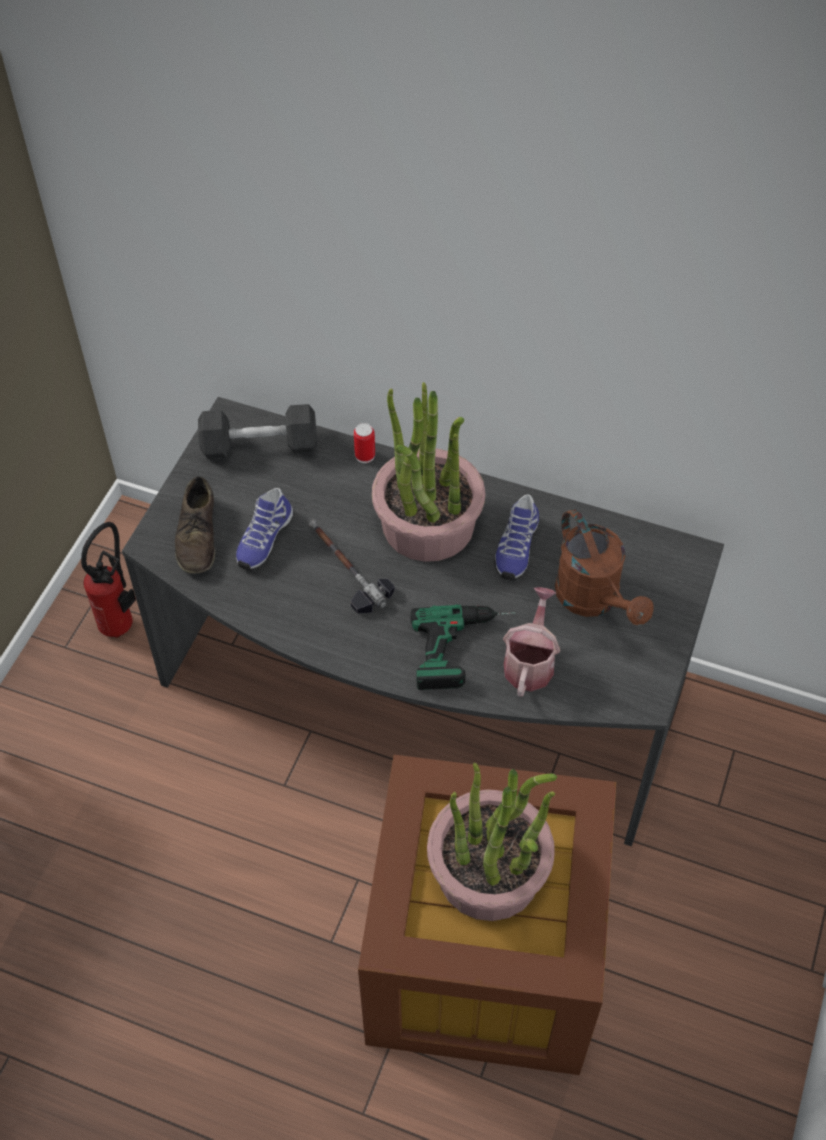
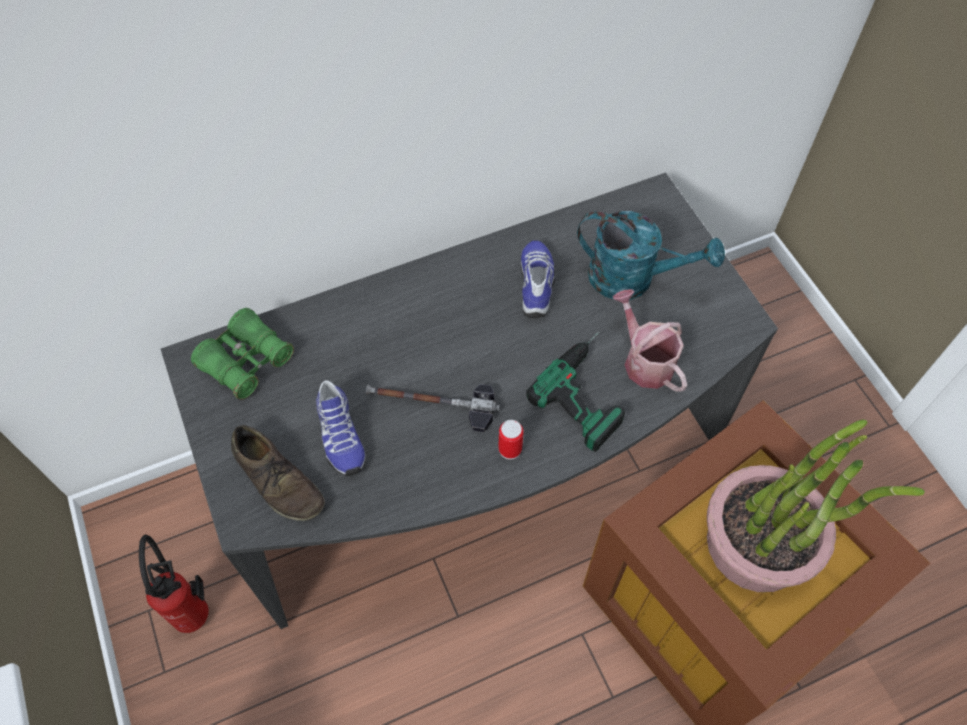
camera: 45 degrees left, 5 degrees up
(260, 446) = (246, 361): grey dumbbell -> green binoculars
(365, 455) = (344, 302): can -> can (510, 449)
(427, 525) = (455, 318): potted plant -> none
(515, 548) = (537, 284): shoe -> shoe turned 150 degrees counterclockwise
(594, 600) = (633, 279): brown watering can -> turquoise watering can

